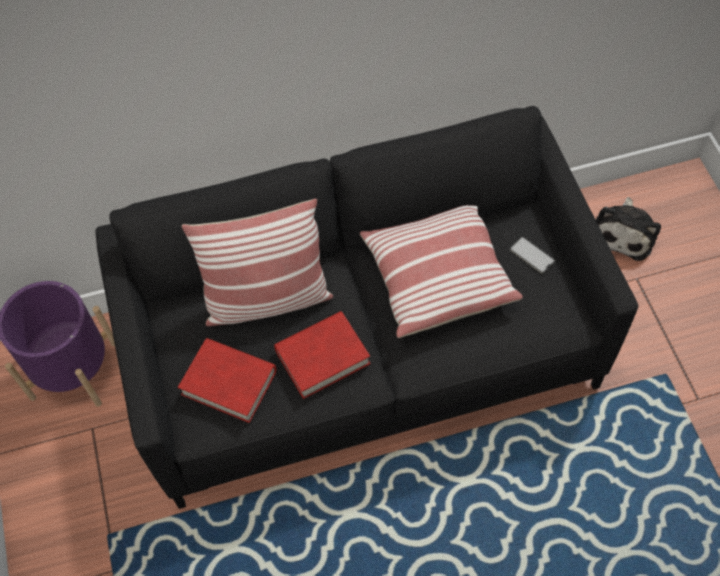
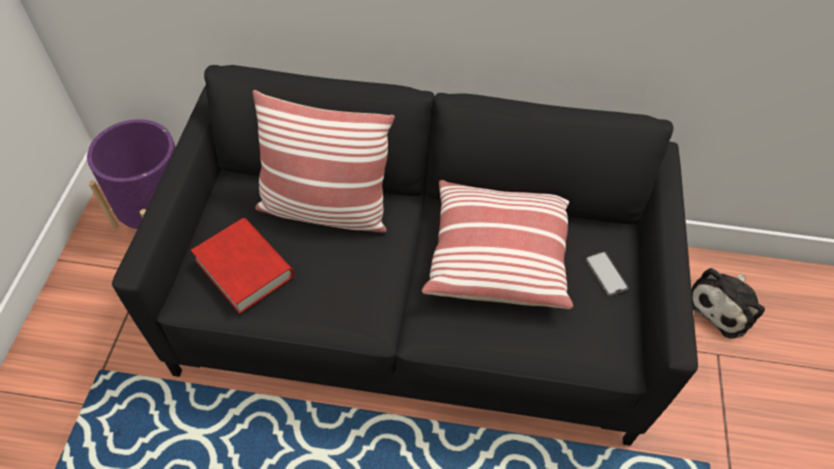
camera: 20 degrees right, 5 degrees down
(322, 357) = (344, 283): red book -> none

